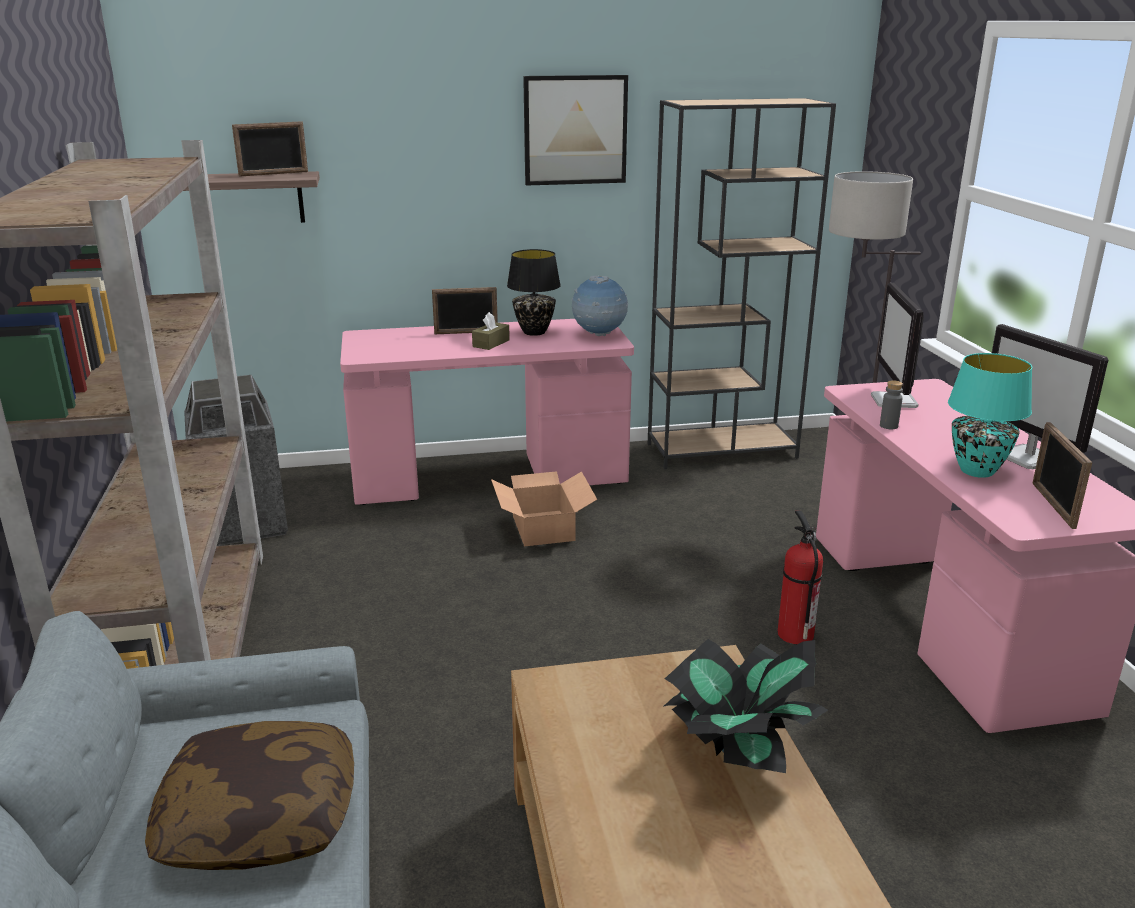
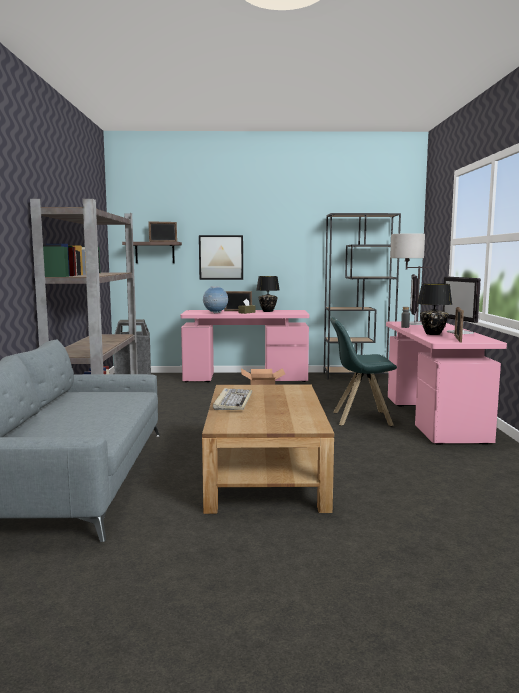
camera: 10 degrees right, 15 degrees down
(260, 819) = (107, 405): pillow -> none
(575, 130) = (289, 228): picture -> picture (221, 257)
(593, 782) = (233, 401): none -> keyboard
(599, 335) = (296, 312): globe -> globe (215, 313)
(737, 750) = (294, 399): potted plant -> none
(794, 633) = (361, 418): fire extinguisher -> turquoise chair
(976, 471) = (432, 334): turquoise table lamp -> black table lamp

